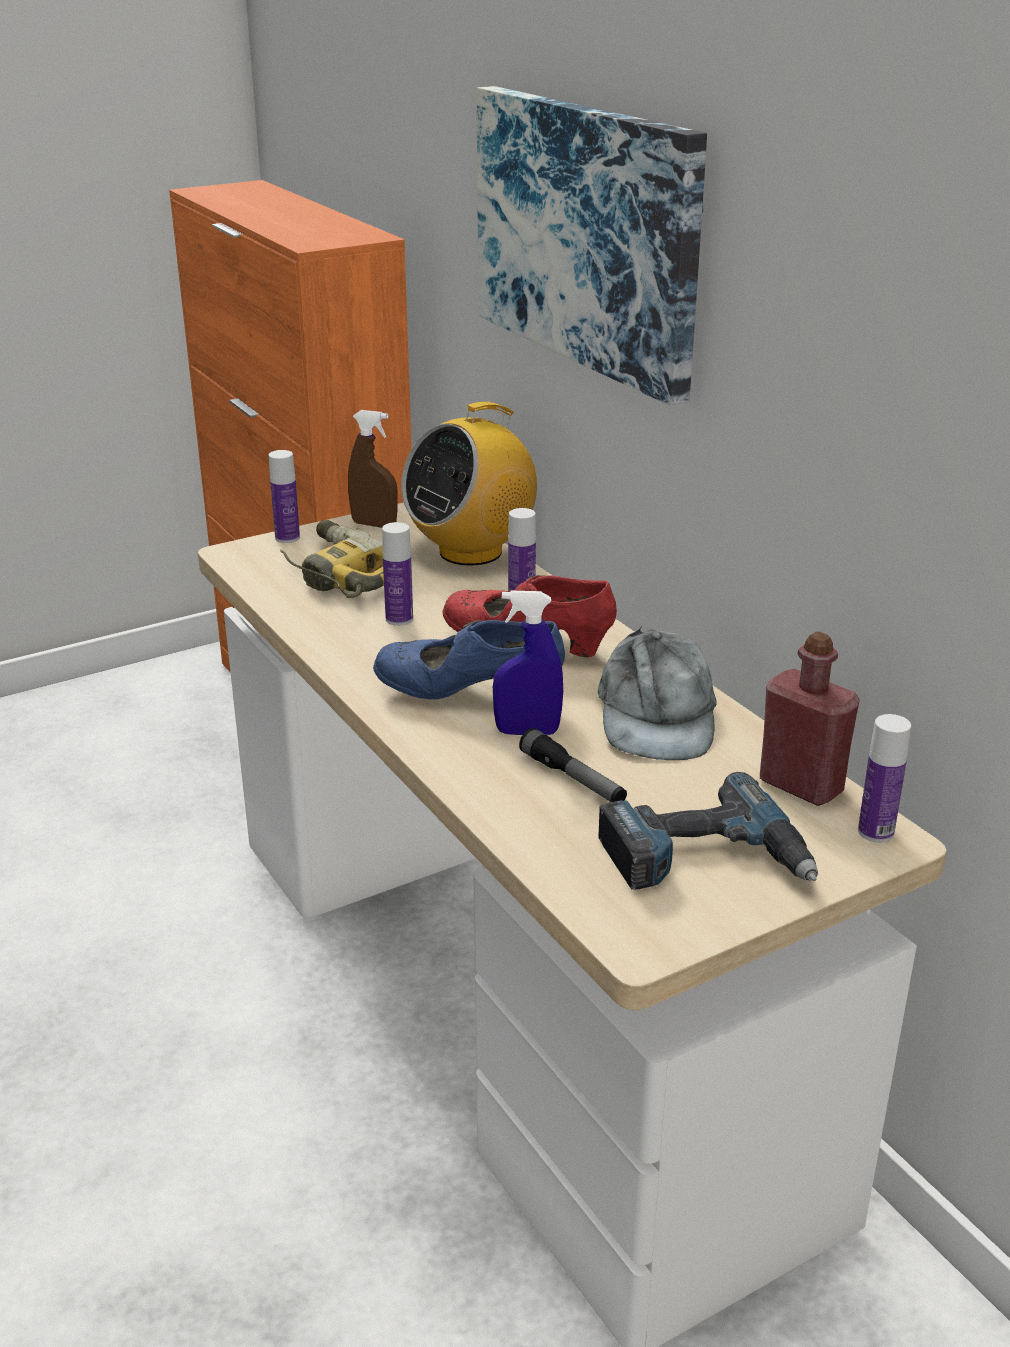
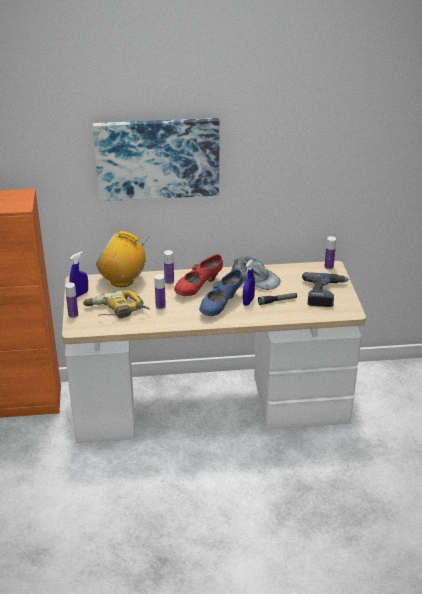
camera: 65 degrees left, 5 degrees up
(374, 524) = (80, 294): brown spray bottle -> blue spray bottle
(471, 551) = (122, 280): radio -> radio turned 120 degrees clockwise
(801, 785) = (303, 269): red bottle -> none

